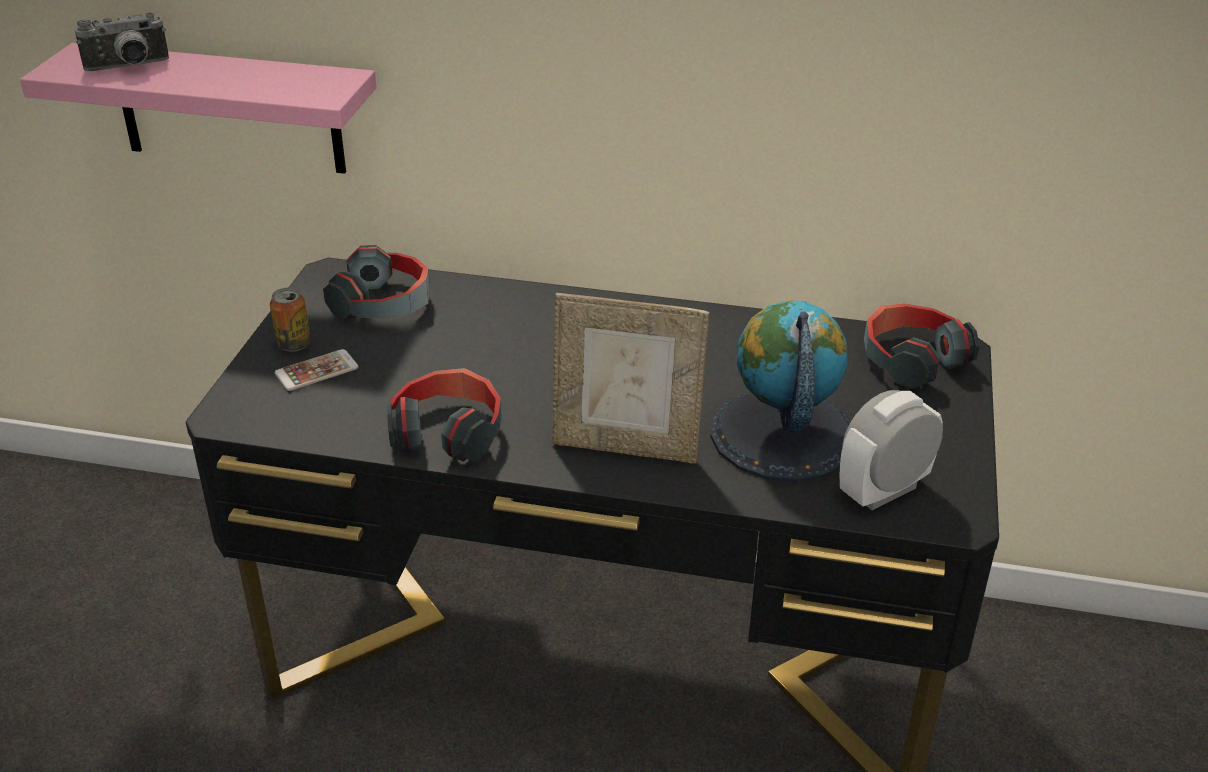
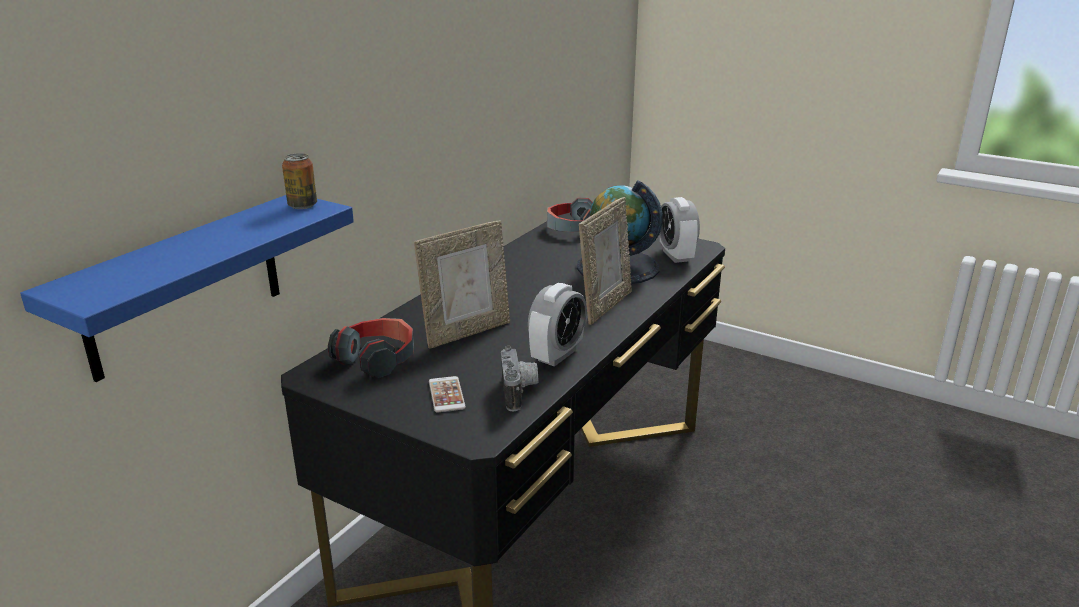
camera: 70 degrees left, 10 degrees down
(129, 67) = (143, 268): camera -> camera (520, 392)
(229, 109) = (185, 285): pink shelf -> blue shelf
(294, 344) = (401, 401): can -> can (302, 205)
(448, 432) = (557, 355): headphones -> alarm clock
(480, 347) = (467, 332): none -> picture frame

